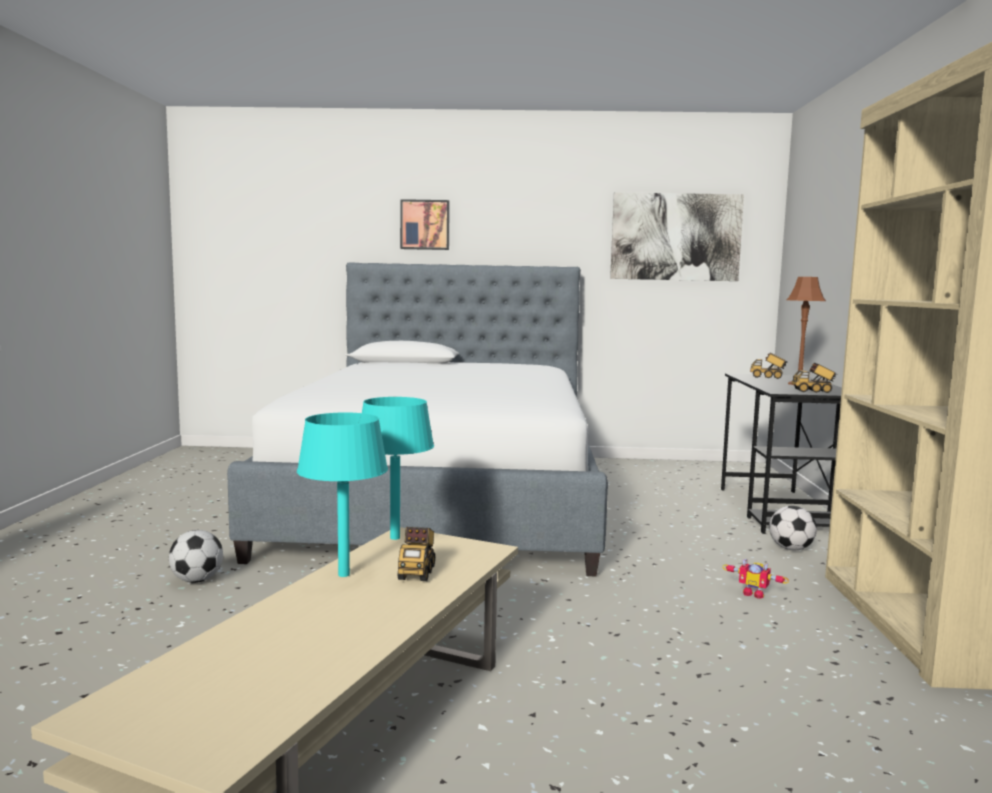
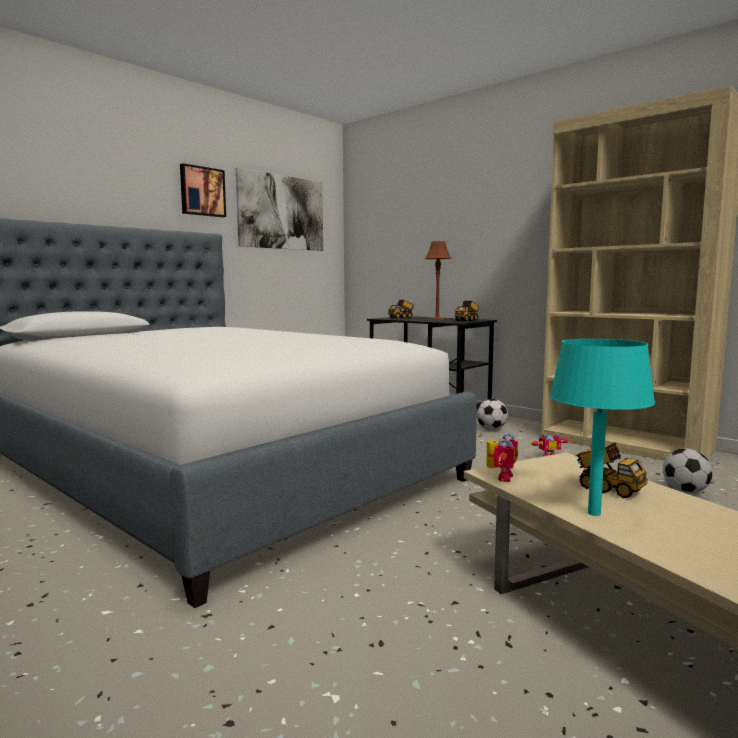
camera: 50 degrees left, 0 degrees up
(196, 580) = (203, 650): football -> football (685, 492)
(395, 538) = (500, 477): turquoise table lamp -> toy robot
(425, 225) = (53, 177): picture -> picture (202, 191)

